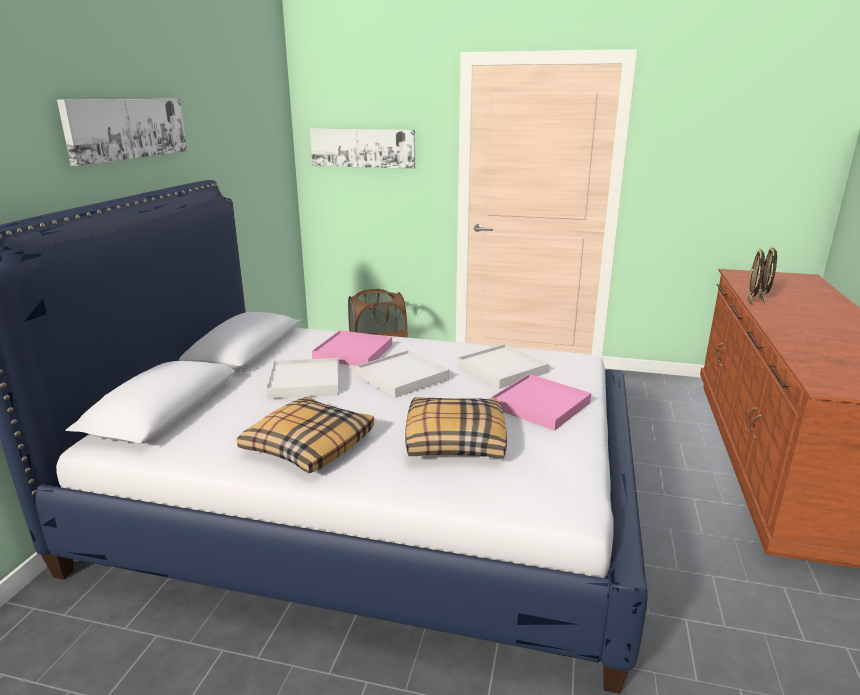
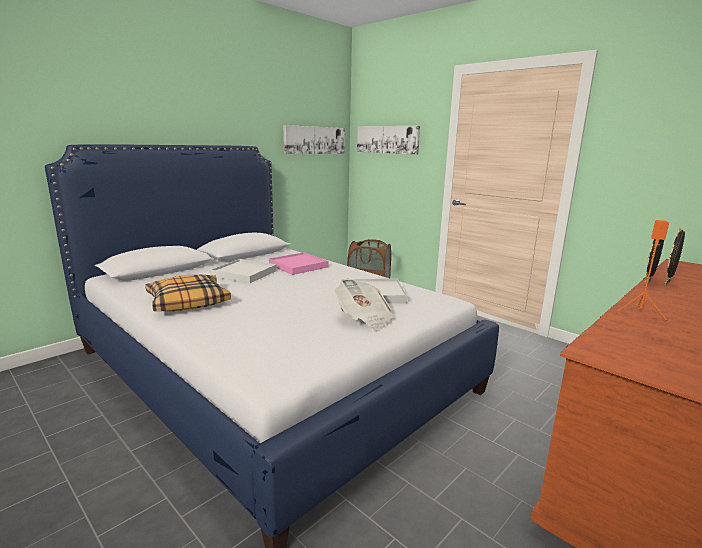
camera: 30 degrees right, 5 degrees down
(127, 128) = (193, 107): picture -> picture (314, 140)
(402, 377) = (301, 283): white tray -> none
(454, 440) = (268, 321): pillow -> none
(540, 405) = (364, 319): pink tray -> newspaper
(793, 337) = (640, 313): none -> orange speaker

